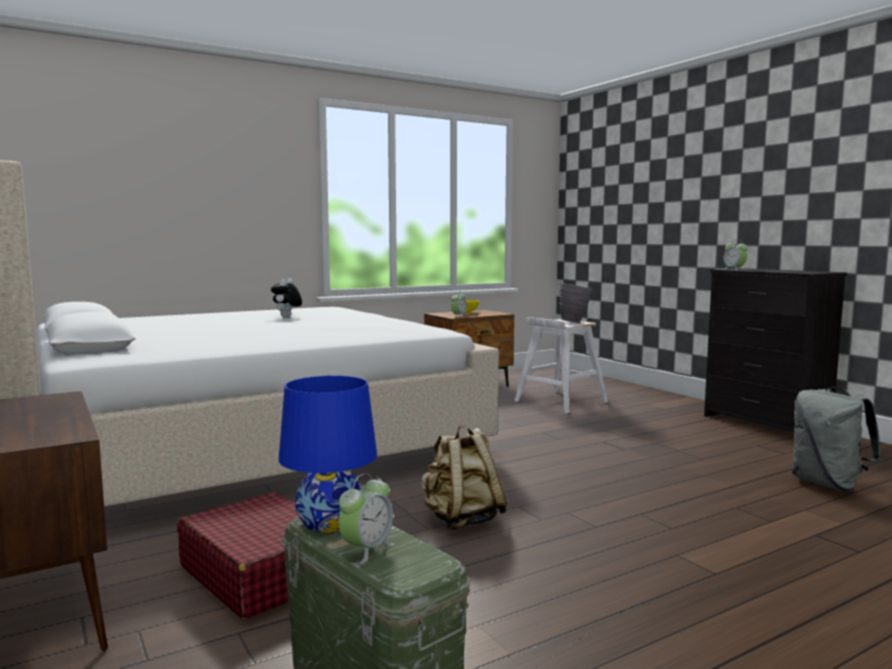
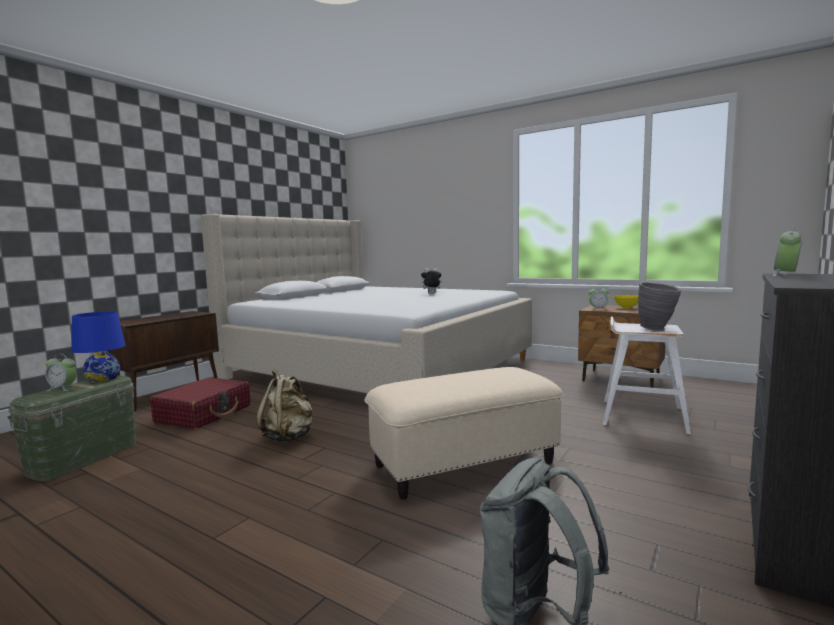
camera: 65 degrees right, 0 degrees up
(613, 462) = (464, 465): none -> beige ottoman

